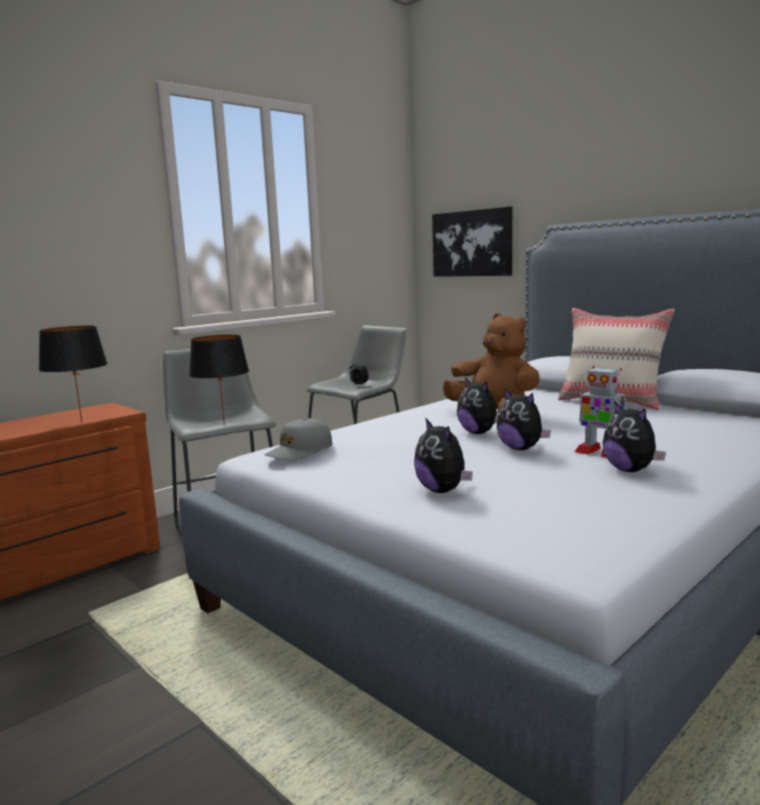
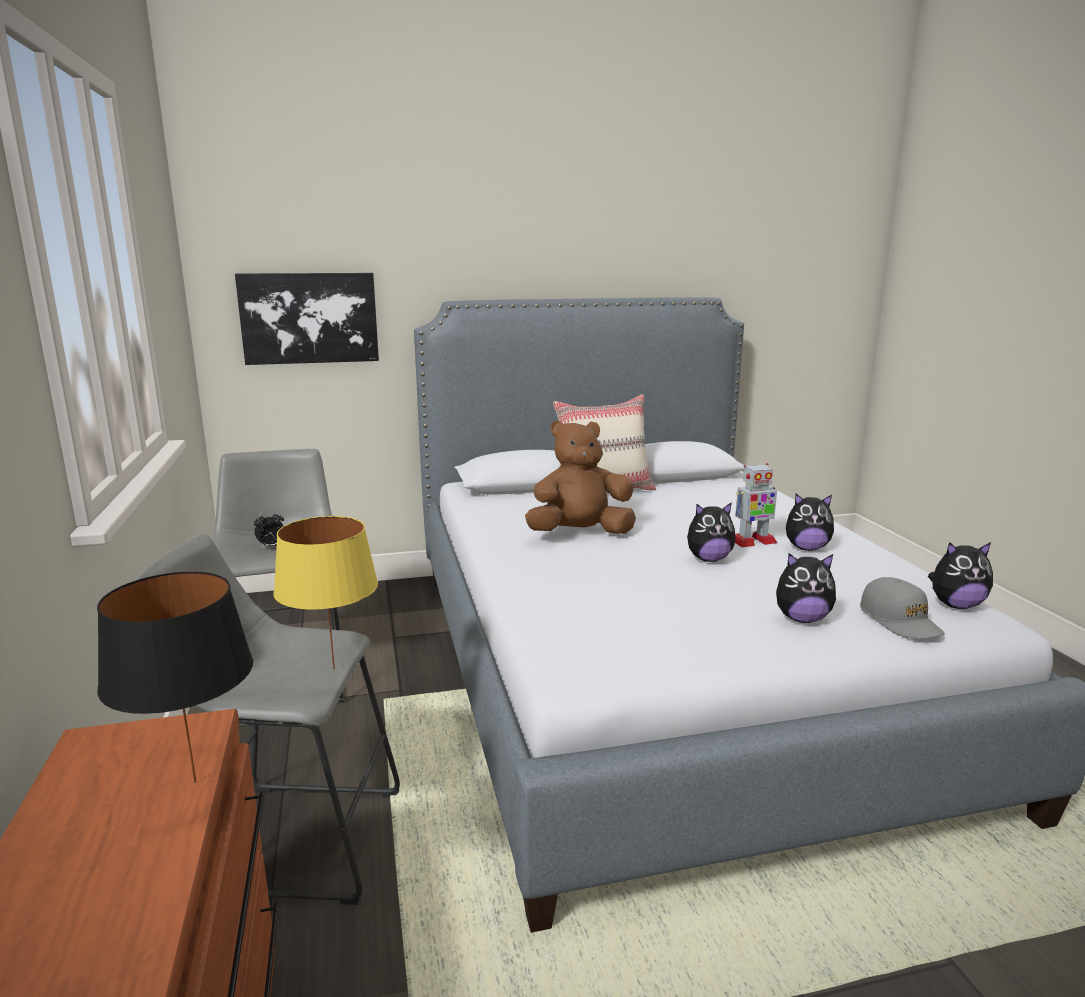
camera: 60 degrees left, 5 degrees up
(224, 424) = (333, 668): black table lamp -> yellow table lamp
(300, 451) = (605, 647): grey cap -> grey cap (900, 620)
(479, 433) = (640, 557): plush toy -> plush toy (955, 605)

